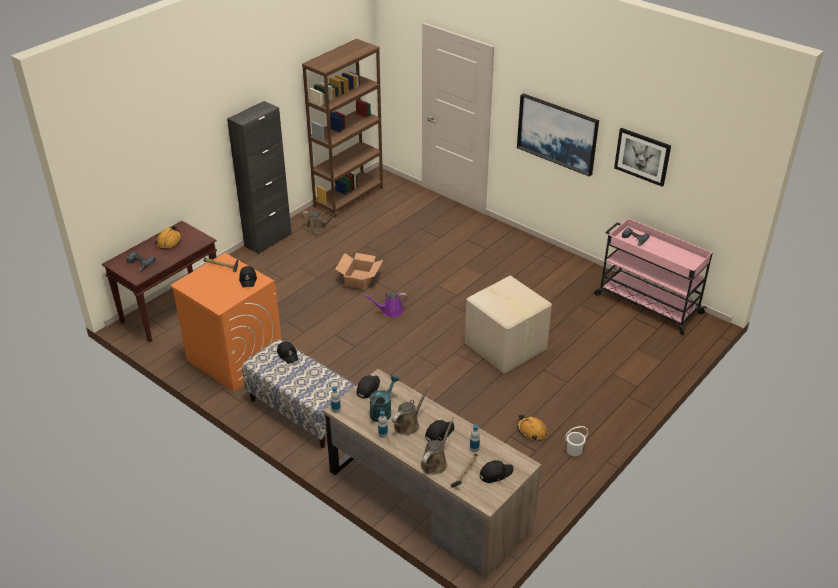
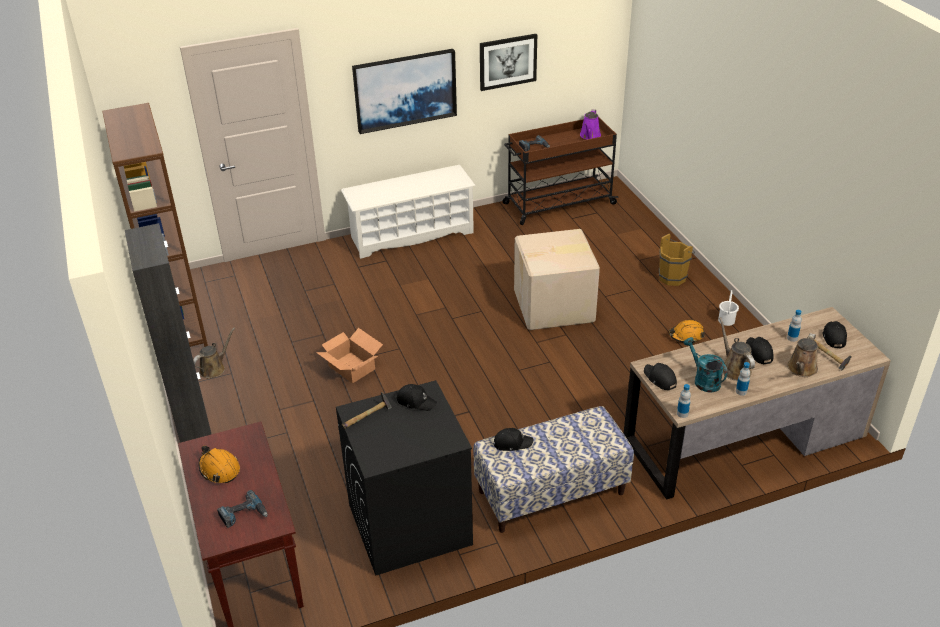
camera: 60 degrees left, 0 degrees up
(234, 358) = (409, 525): orange washing machine -> black washing machine
(390, 311) = (431, 364): purple watering can -> purple watering can (589, 136)
(435, 462) = (801, 369): brown watering can -> brown watering can turned 120 degrees counterclockwise
(528, 247) = (411, 235): none -> white shoe rack
(607, 401) = (674, 277): none -> brown bucket
(647, 303) = (558, 204): pink cart -> brown cart

